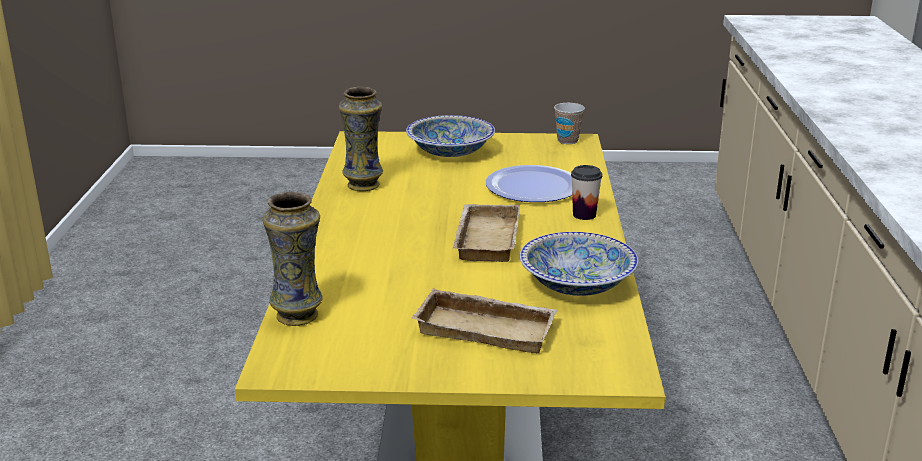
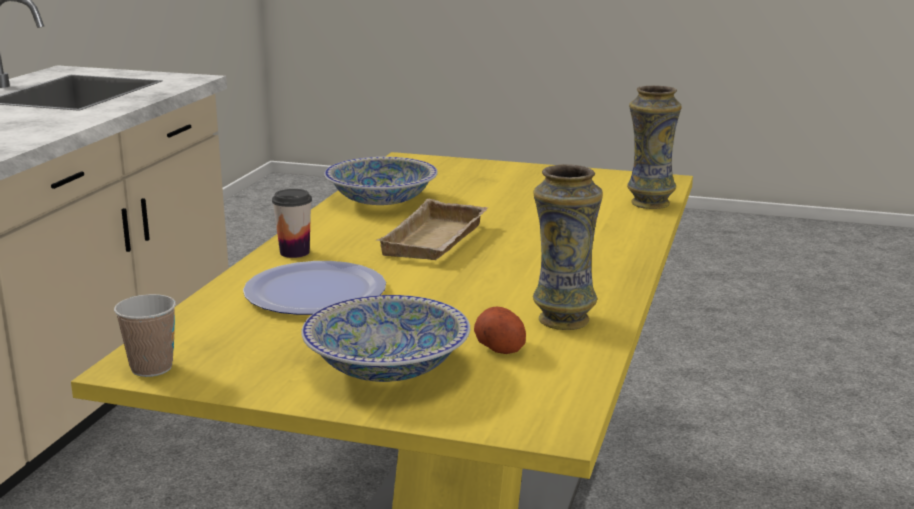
camera: 165 degrees left, 5 degrees down
(397, 167) = (499, 346): none -> potato
(488, 328) = (486, 184): beige tray -> none

